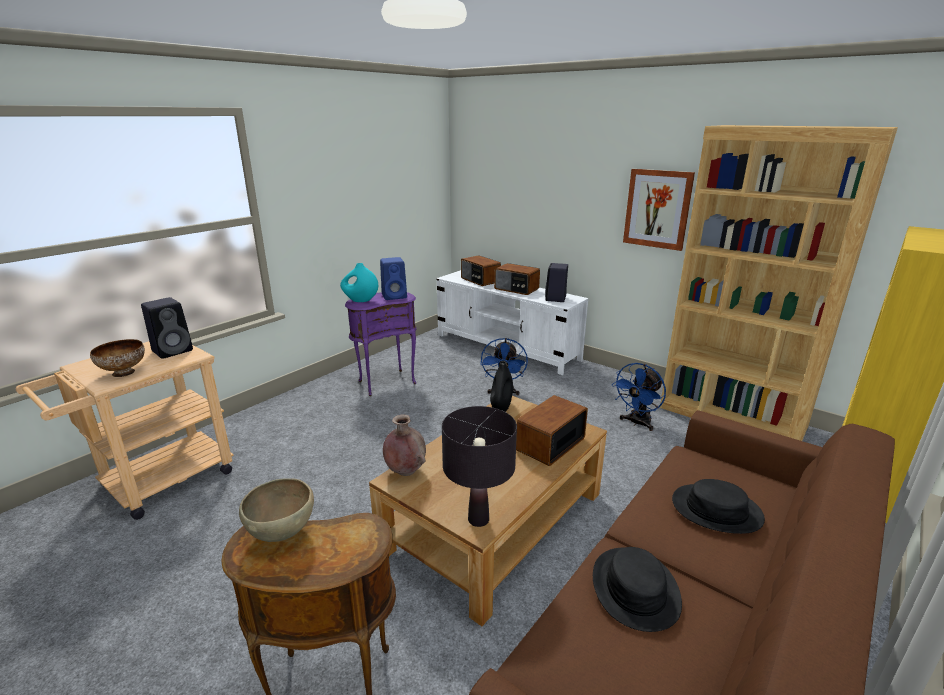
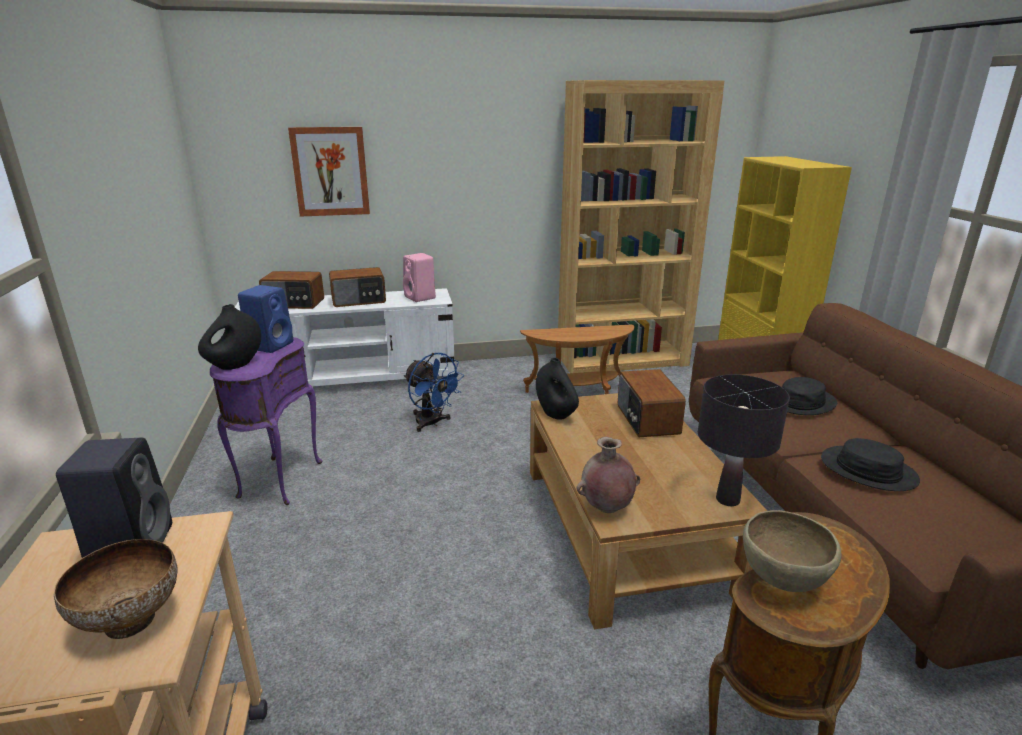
camera: 50 degrees left, 0 degrees up
(360, 300) = (235, 365): turquoise vase -> black vase
(555, 299) = (420, 298): black speaker -> pink speaker
(637, 423) = (578, 394): blue fan -> brown side table
(657, 209) = (510, 173): picture -> picture (330, 171)

